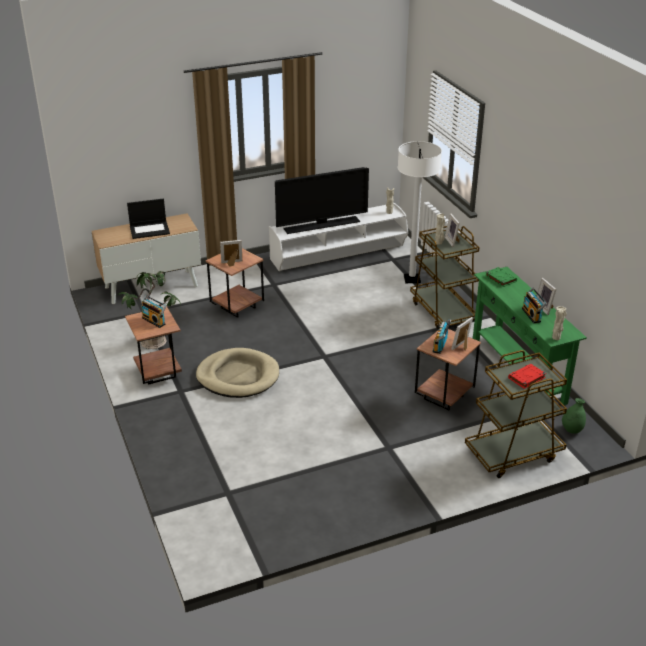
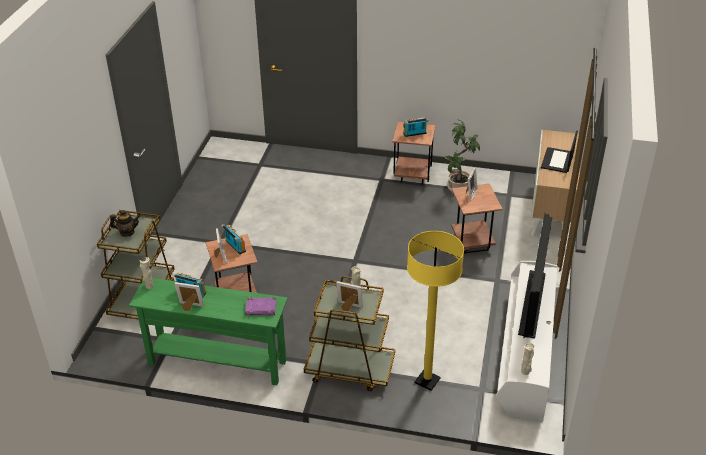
camera: 125 degrees right, 5 degrees up
(238, 376) = (373, 209): beige dog bed -> none
(412, 279) = (427, 381): white floor lamp -> yellow floor lamp
(500, 278) = (261, 308): green book -> purple book
(526, 378) = (127, 232): red book -> teapot
(572, 430) = (123, 345): green vase -> none

